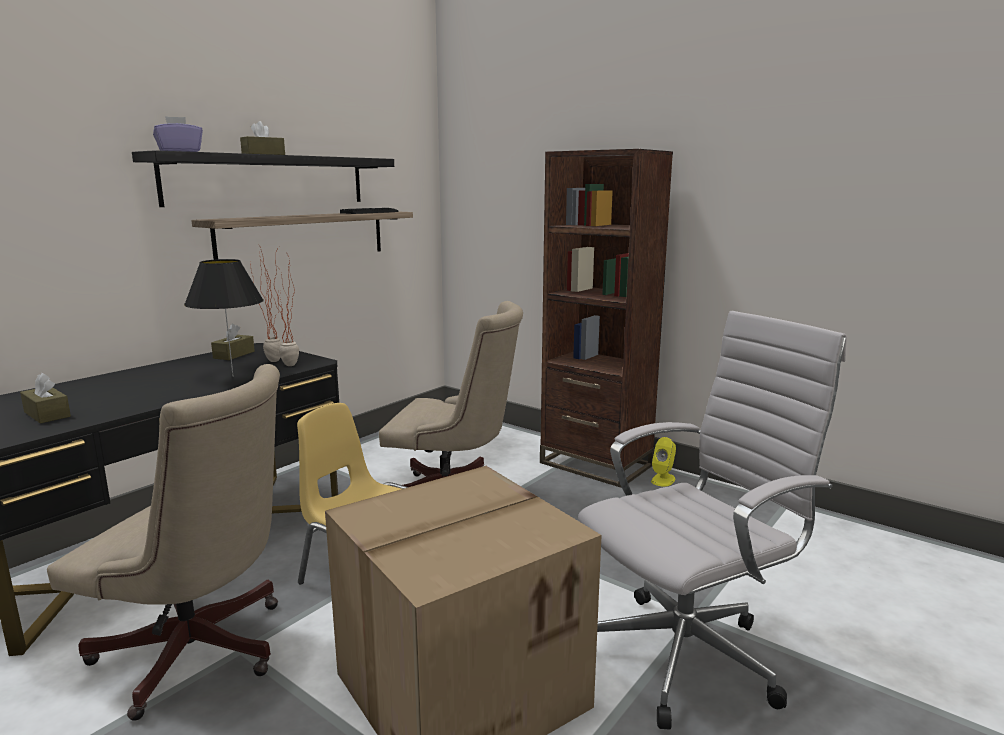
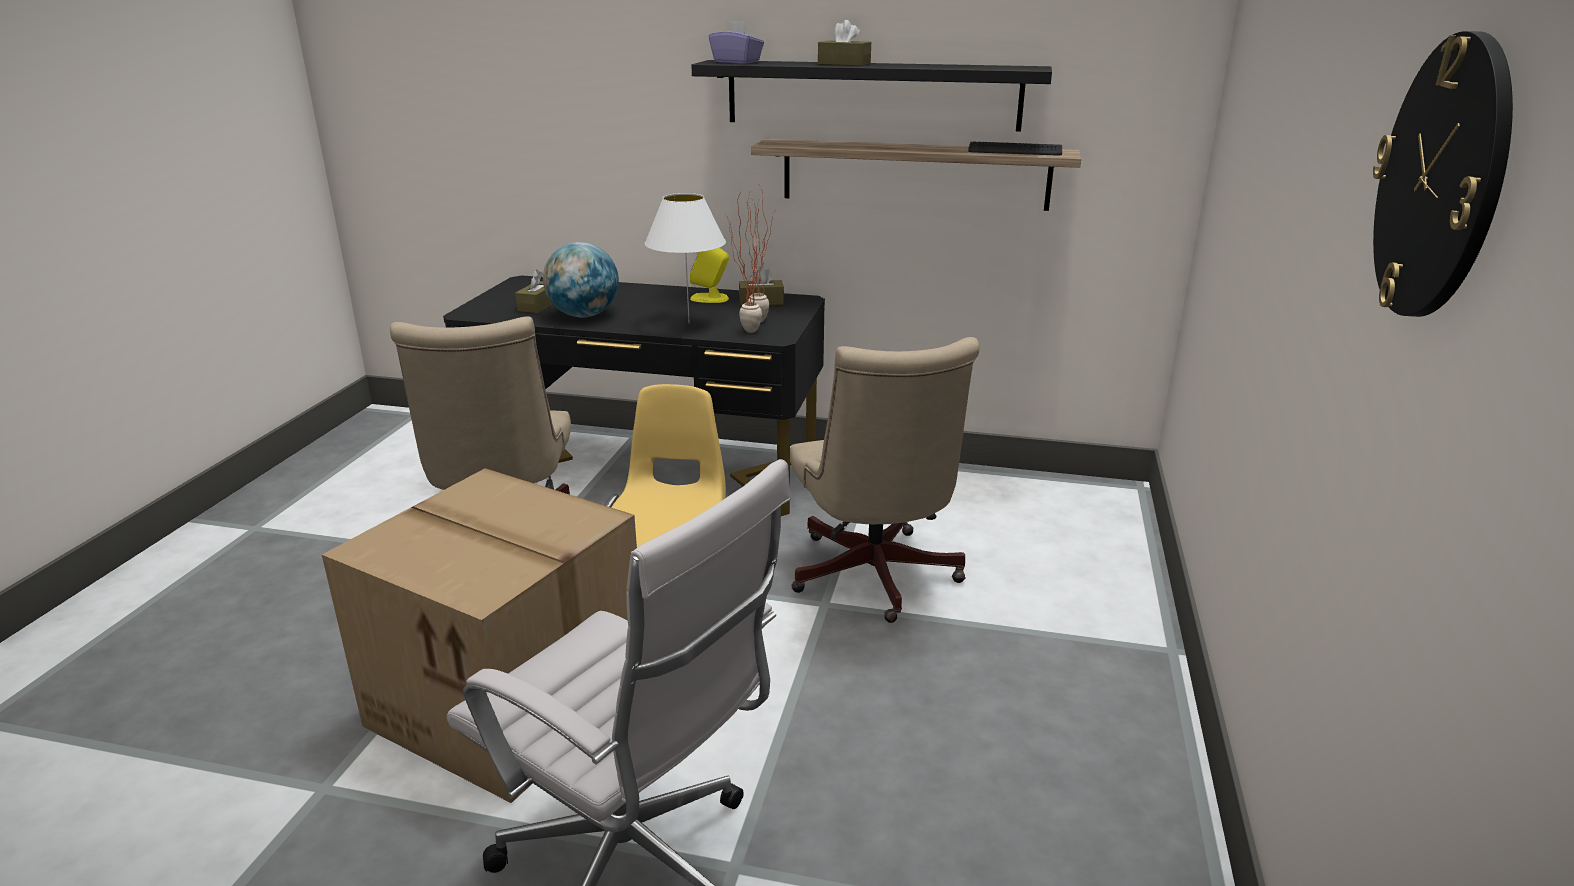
camera: 65 degrees right, 10 degrees up
(125, 402) = (584, 315): none -> globe
(232, 376) = (688, 323): black table lamp -> white table lamp
(595, 464) = (1115, 671): brown bookcase -> none
(663, 480) = (1142, 761): yellow speaker -> yellow speaker (710, 298)
(794, 151) = (1440, 179): none -> wall clock

